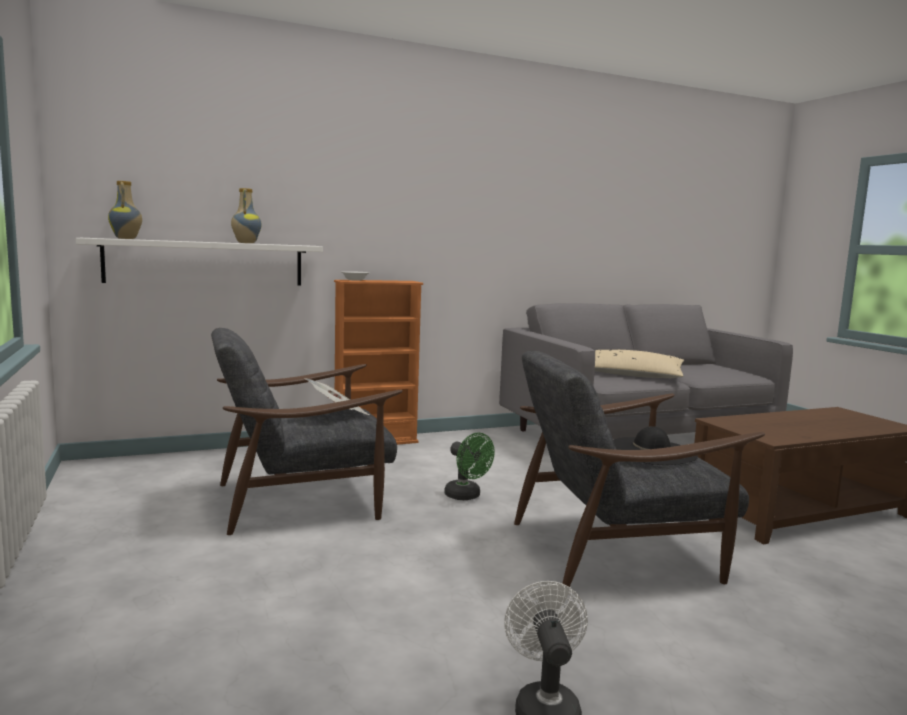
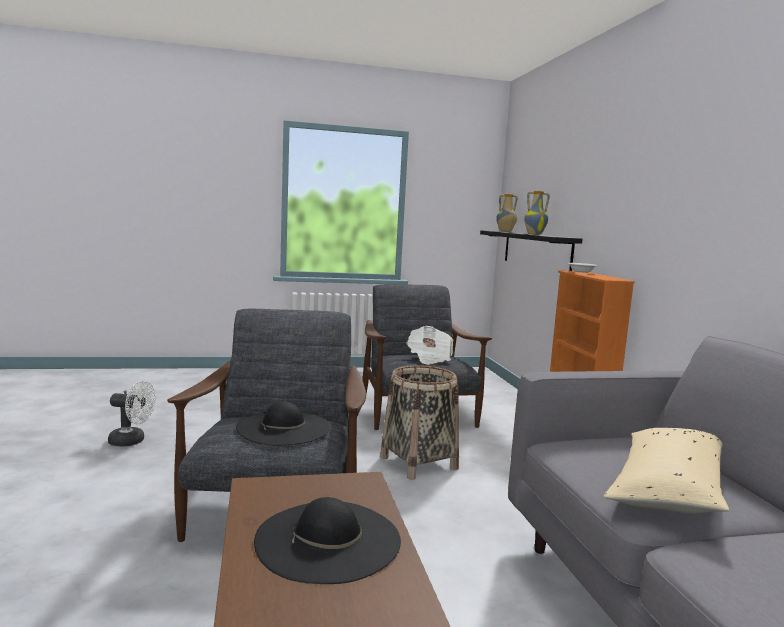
camera: 100 degrees right, 0 degrees up
(206, 263) = (536, 250): white shelf -> black shelf
(466, 496) = (419, 463): green fan -> basket
(788, 424) = (328, 539): none -> black hat

